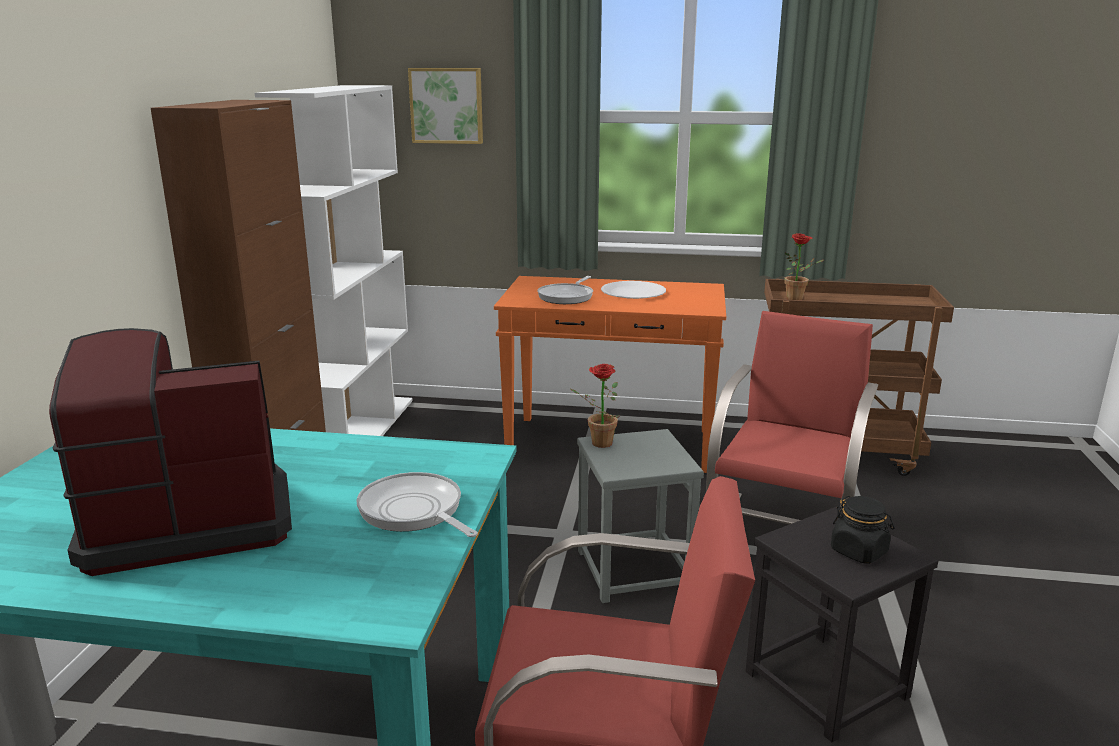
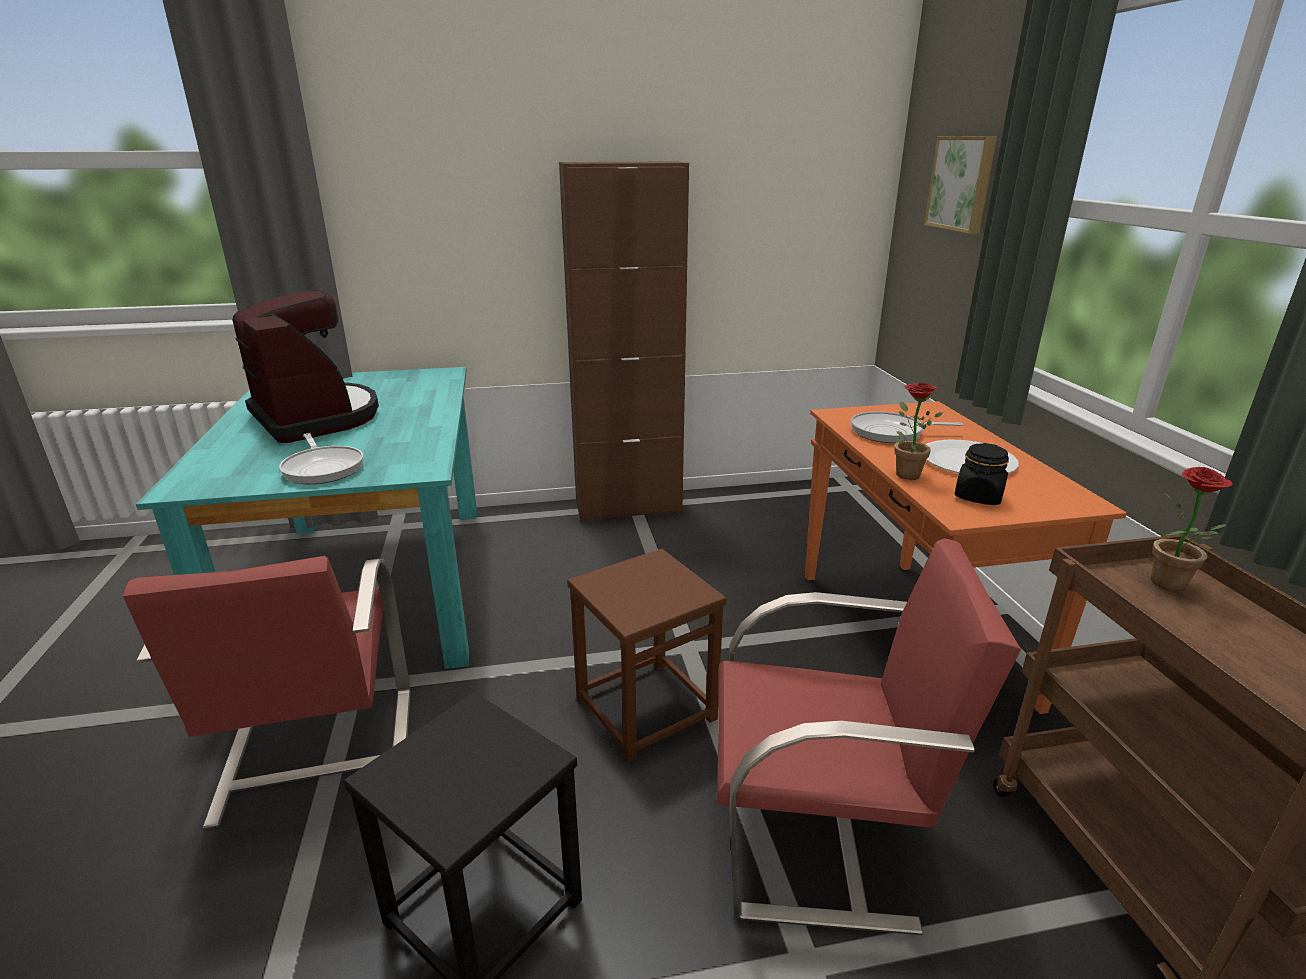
camera: 70 degrees right, 5 degrees up
(360, 431) = (783, 495): white bookcase -> none
(414, 511) = (323, 468): frying pan -> frying pan turned 120 degrees clockwise
(597, 443) = (653, 560): potted plant -> potted plant (904, 473)
(632, 570) = (645, 708): grey stool -> brown stool
(859, 551) = (453, 781): black jar -> black jar (978, 497)

